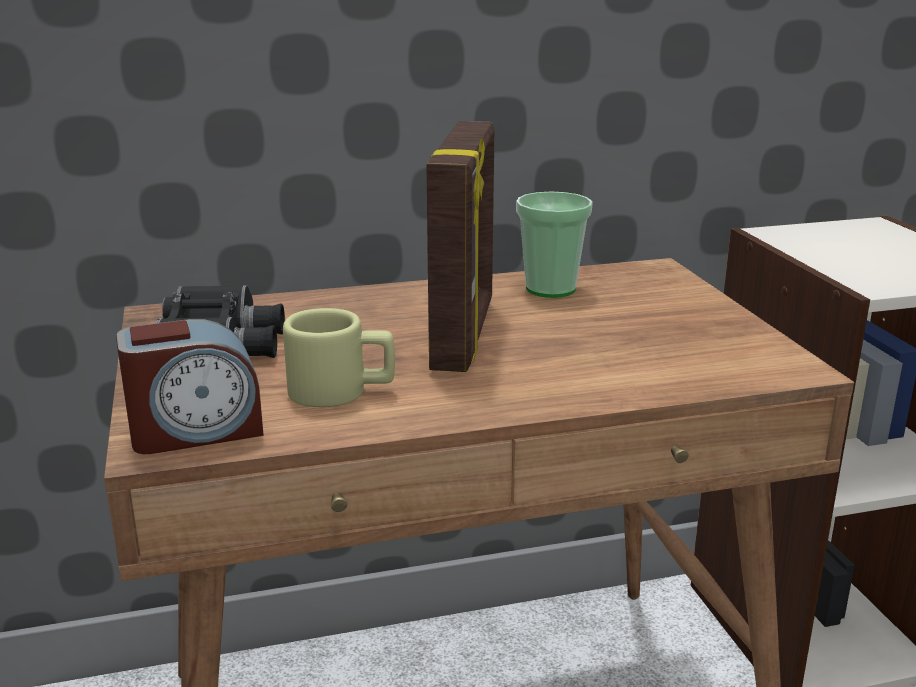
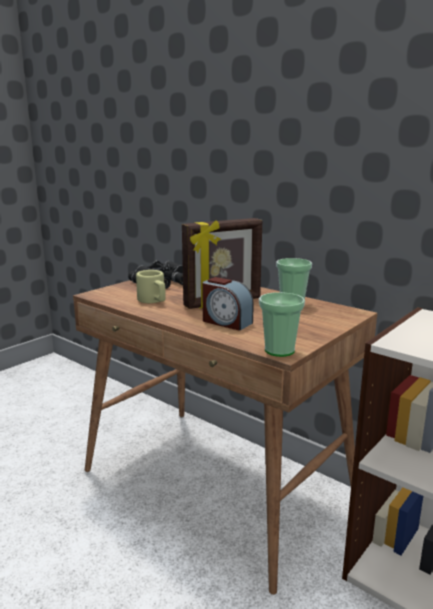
camera: 55 degrees right, 5 degrees down
(196, 431) = (107, 295): alarm clock -> alarm clock (226, 322)
(782, 369) = (279, 350): none -> cup

